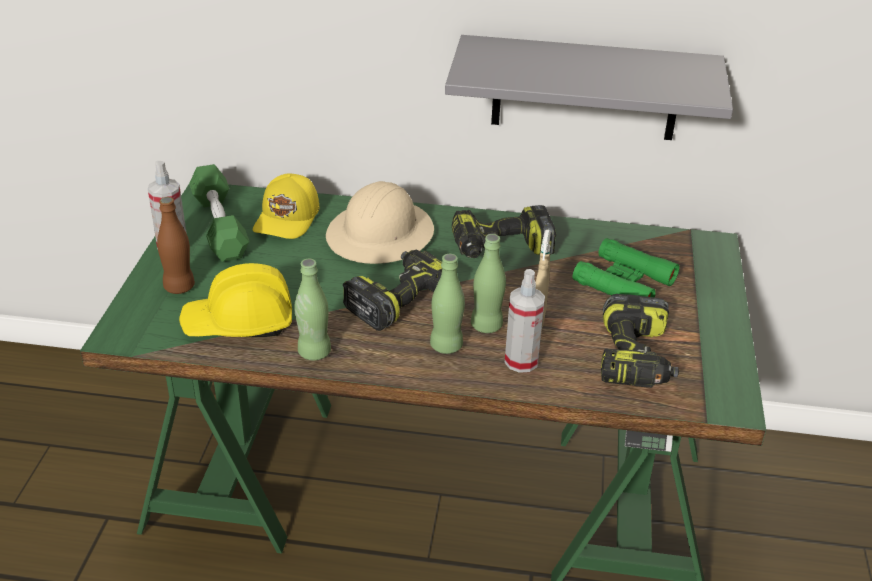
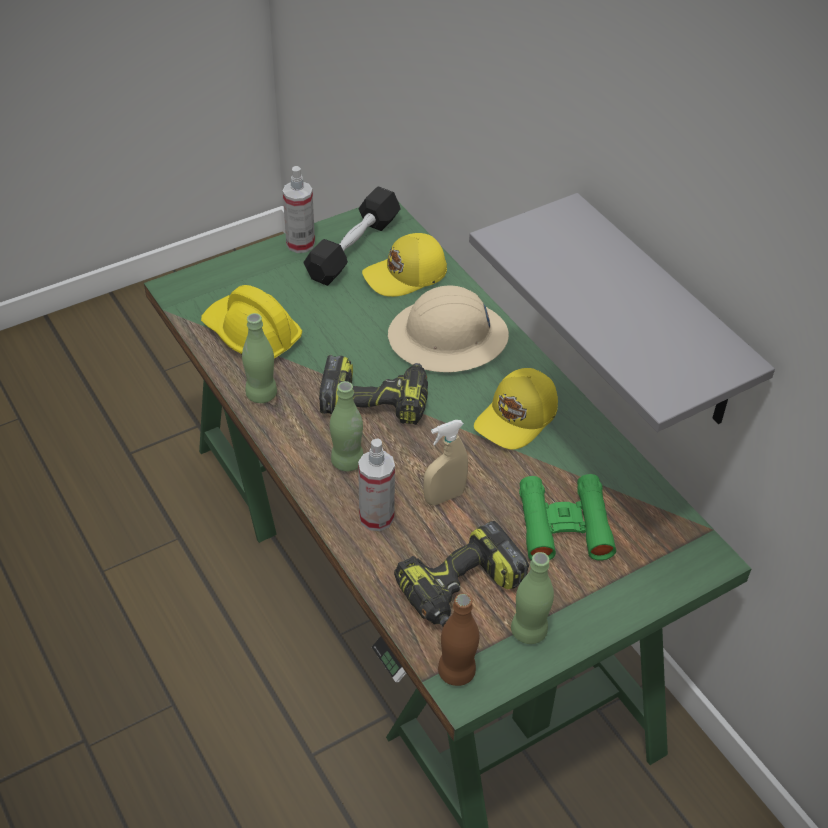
camera: 50 degrees right, 10 degrees up
(179, 287) = (259, 279): brown bottle -> brown bottle (456, 672)
(219, 226) = (353, 248): green dumbbell -> black dumbbell
(486, 325) = (399, 470): green bottle -> green bottle (529, 631)
(501, 248) = (518, 418): power drill -> yellow cap

